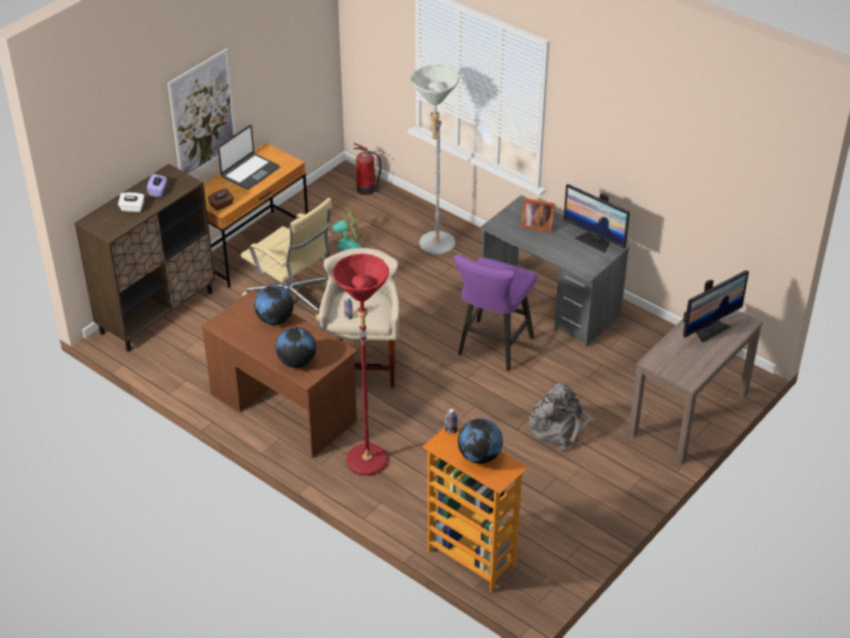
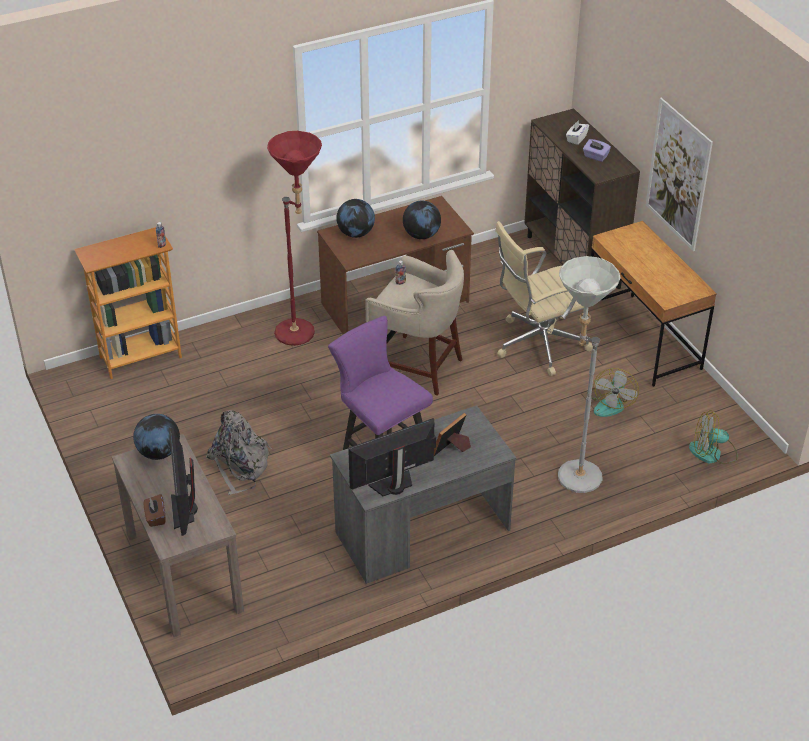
camera: 115 degrees right, 0 degrees up
(221, 205) = (614, 240): brown tissue box -> brown tissue box (155, 517)
(249, 172) = (664, 269): laptop -> none
(367, 189) = (712, 453): fire extinguisher -> fan
(479, 456) = (120, 250): globe -> globe (159, 452)

